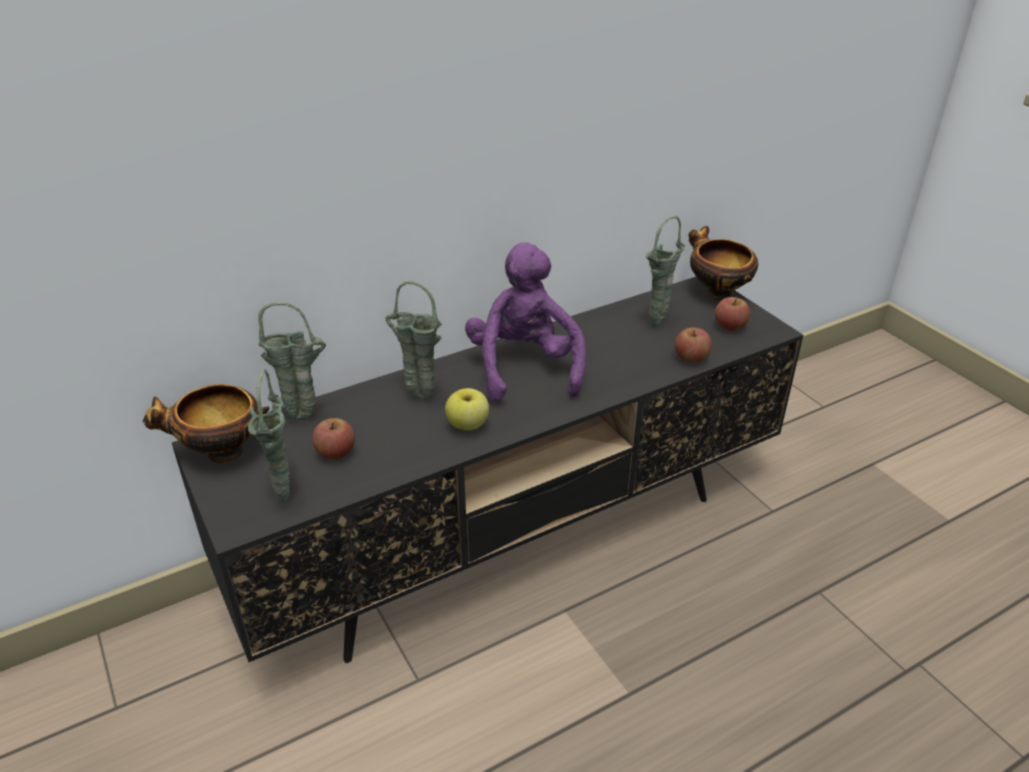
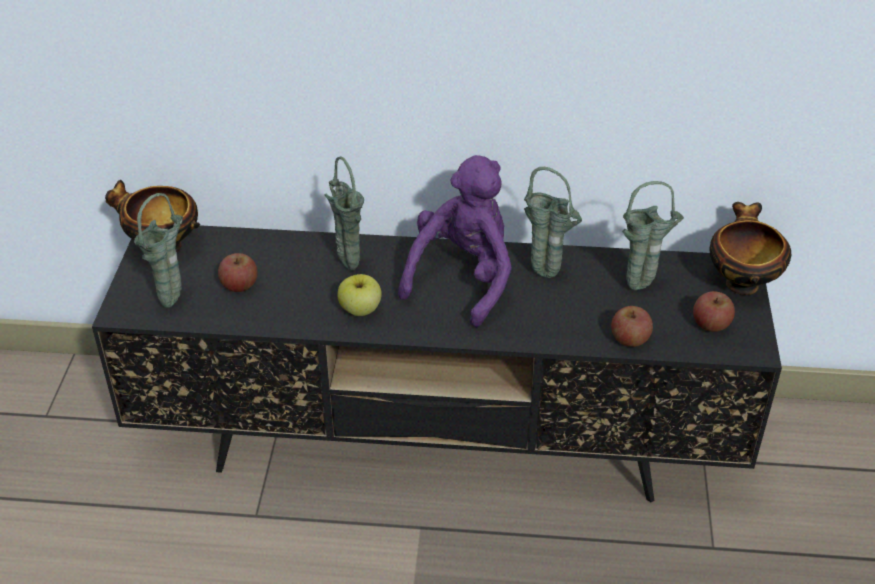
camera: 35 degrees right, 5 degrees up
(306, 417) = (246, 244): green vase -> green vase (548, 277)

